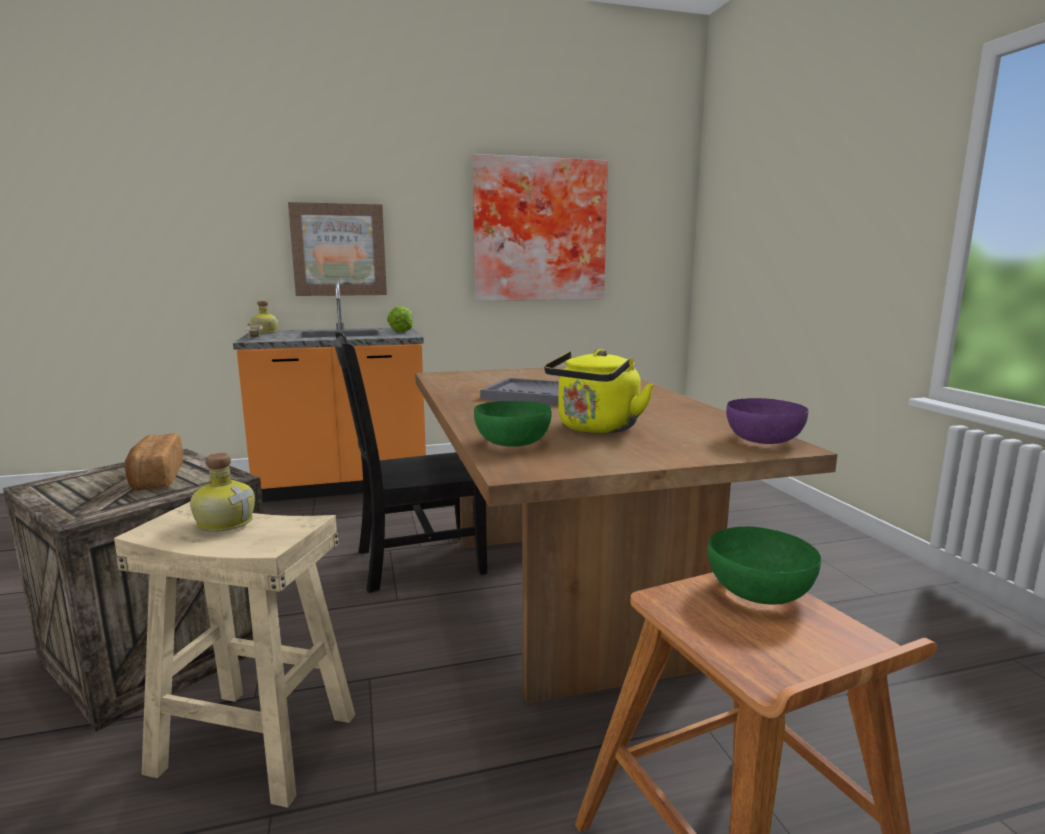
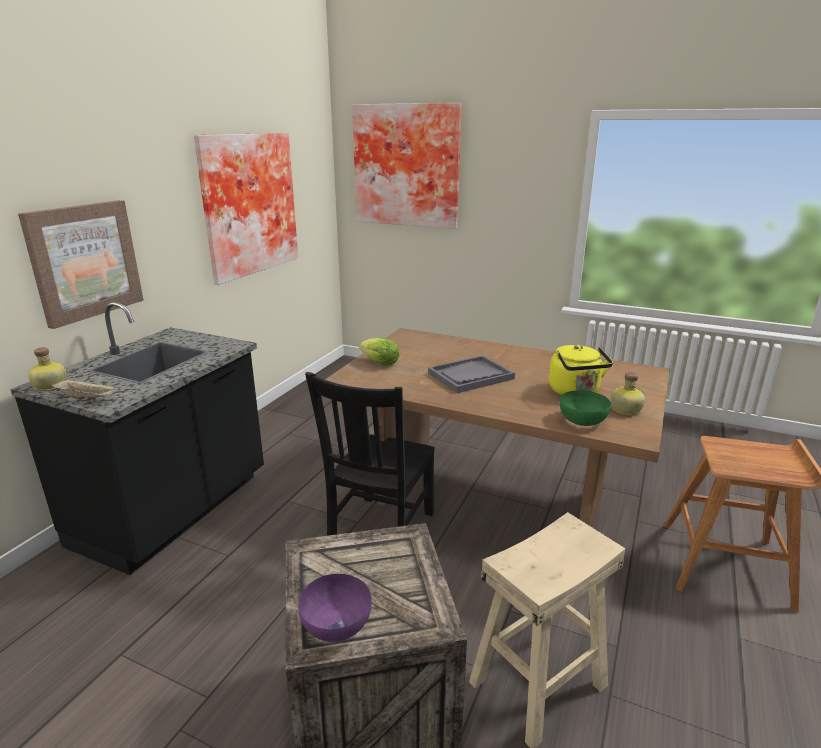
camera: 50 degrees left, 10 degrees up
(156, 478) = (370, 571): bread -> none
(225, 522) = (538, 554): bottle -> bottle (624, 409)
(343, 484) = (174, 511): orange counter -> black counter
(401, 331) = (197, 338): lettuce -> lettuce (380, 363)
(755, 193) = (407, 166): none -> picture
(757, 590) = (728, 447): green bowl -> none
(764, 440) = (636, 370): purple bowl -> purple bowl (337, 623)

